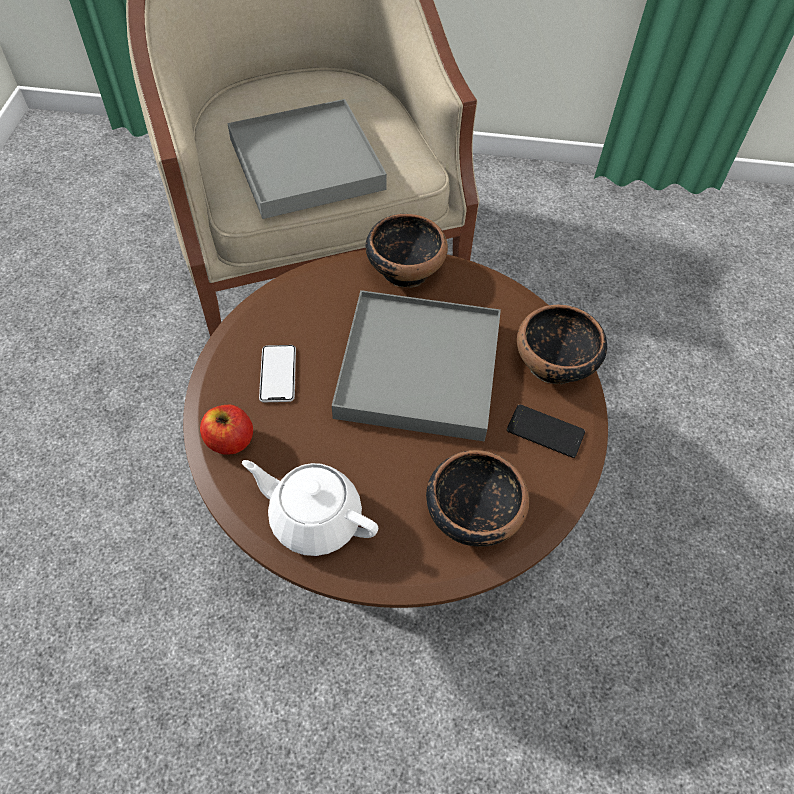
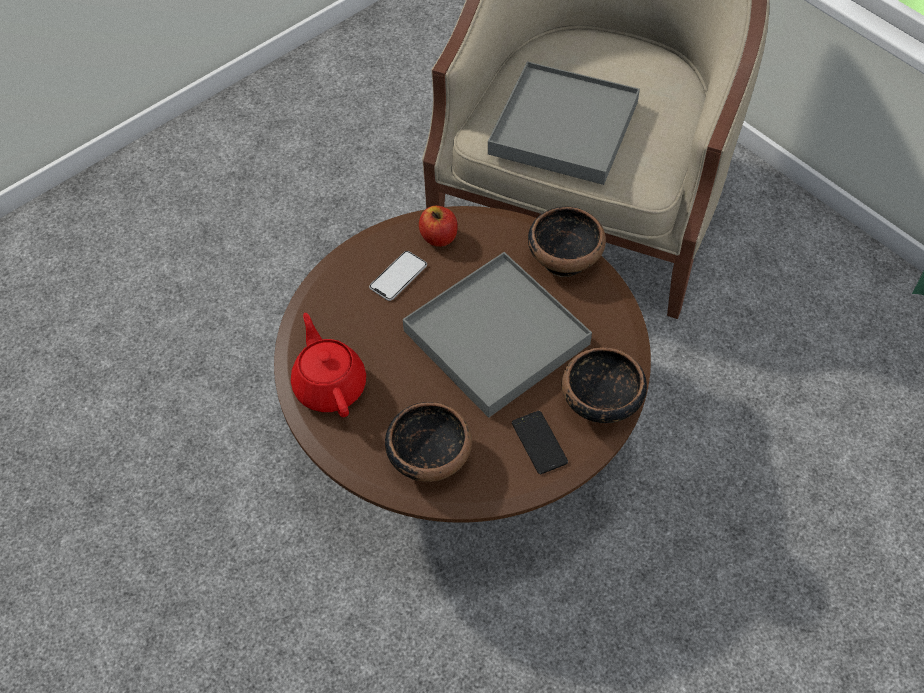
camera: 45 degrees right, 0 degrees up
(230, 441) = (327, 300): apple -> apple (439, 237)
(314, 518) = (330, 385): white teapot -> red teapot

